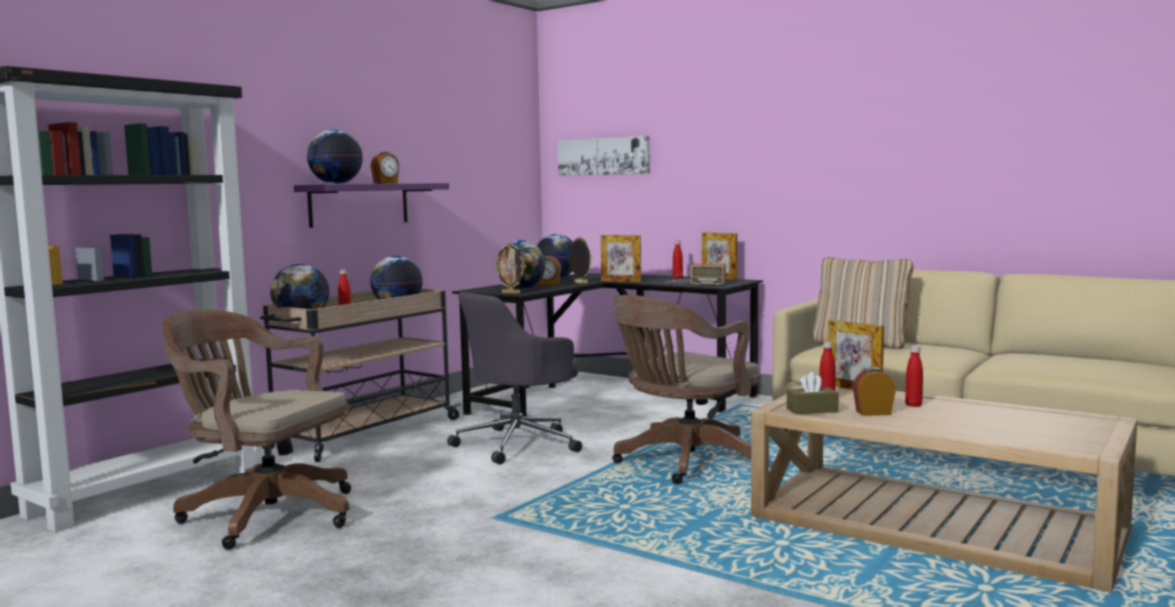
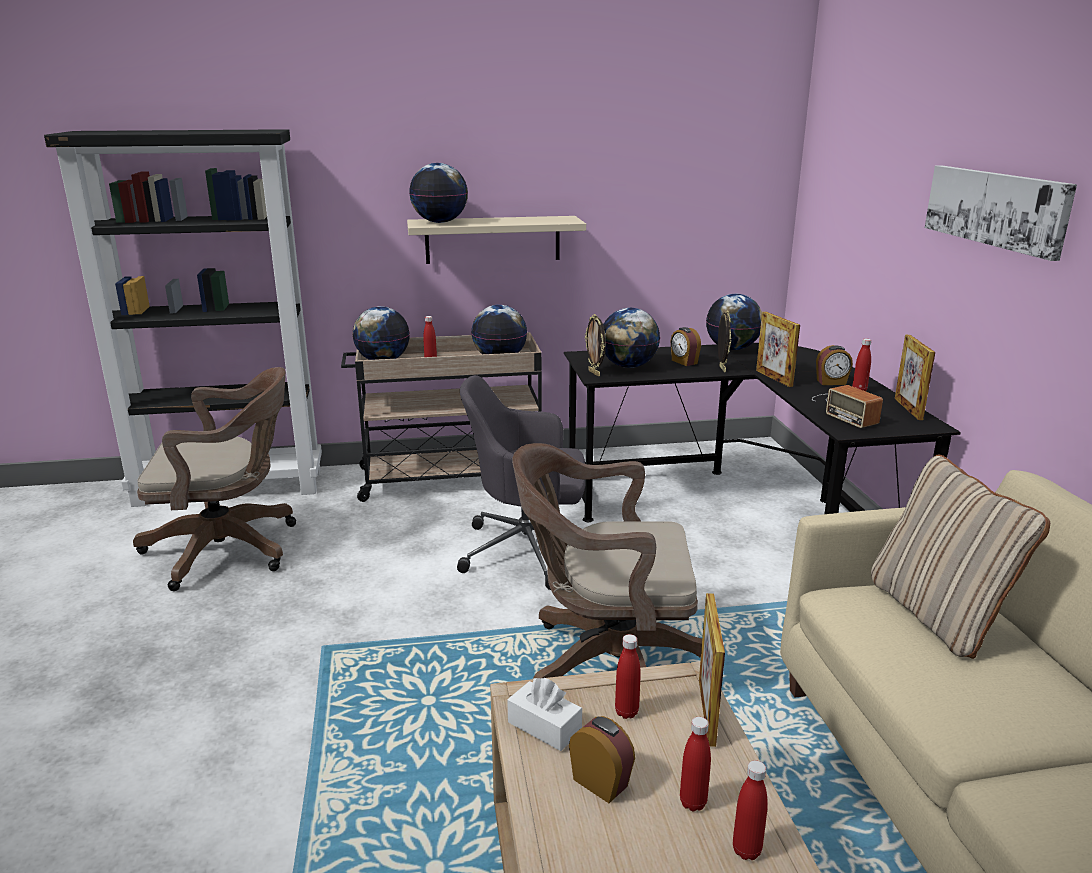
camera: 45 degrees right, 15 degrees up
(263, 514) = (230, 549): brown office chair -> brown office chair turned 105 degrees clockwise
(359, 204) = (493, 239): purple shelf -> beige shelf
(386, 183) = (502, 222): alarm clock -> alarm clock (831, 382)
(604, 156) = (847, 190): picture -> picture (995, 208)
(812, 410) = (544, 726): brown tissue box -> white tissue box
(957, 406) = (746, 850): none -> red bottle

